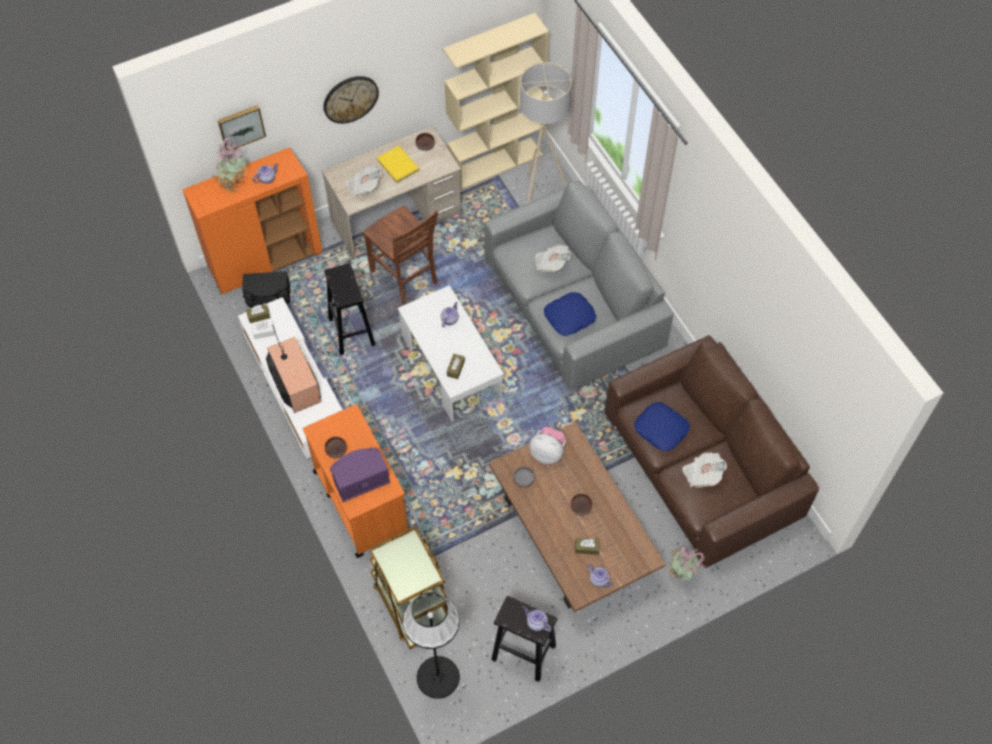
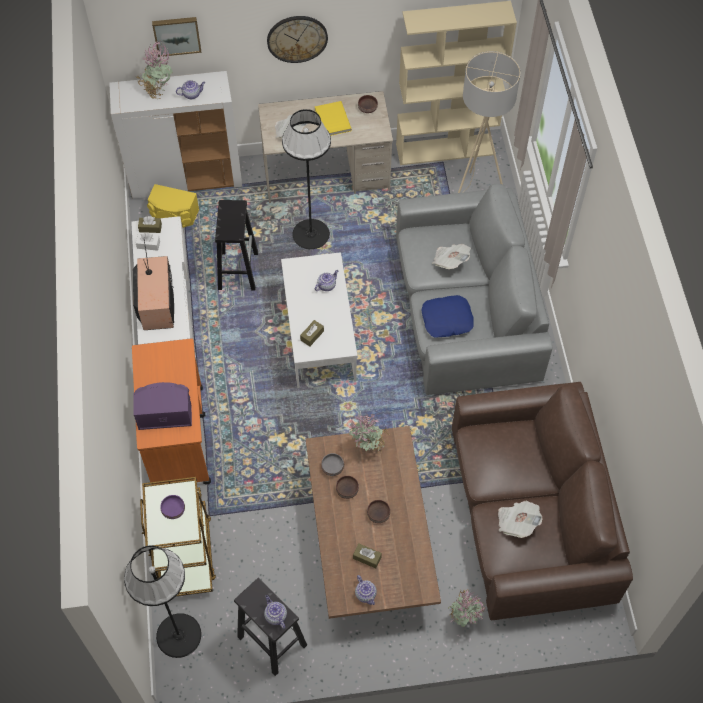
camera: 20 degrees right, 0 degrees up
(266, 260) = (187, 178): orange cabinet -> white cabinet
(268, 298) = (174, 215): black speaker -> yellow speaker
(336, 450) = (153, 377): brown bowl -> brown bowl (346, 490)
(405, 278) = (311, 234): brown chair -> black floor lamp
(407, 562) = (174, 509): none -> purple bowl
(547, 452) = (368, 448): plush toy -> potted plant
(661, 429) = (494, 462): blue pillow -> none

